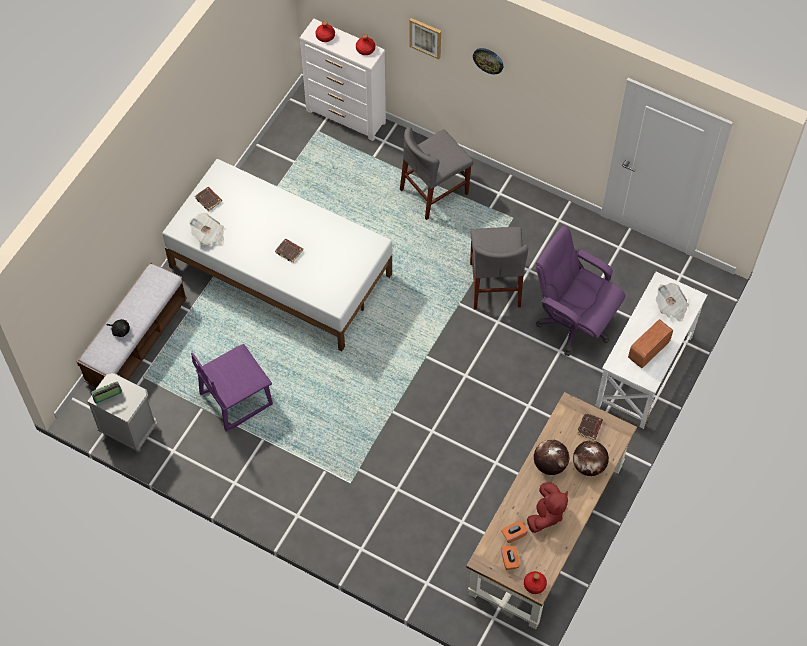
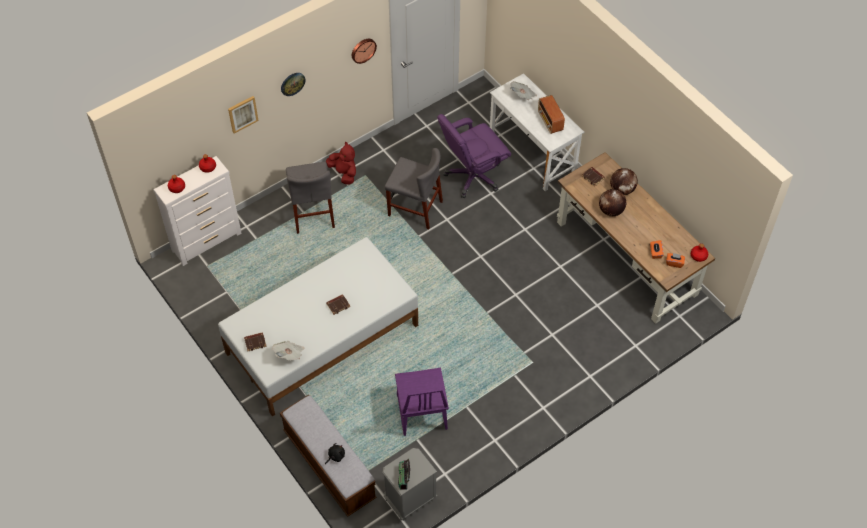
camera: 65 degrees left, 5 degrees down
(546, 514) = (648, 228): red plush toy -> red plush toy (344, 173)
(580, 103) = (363, 50): none -> wall clock

